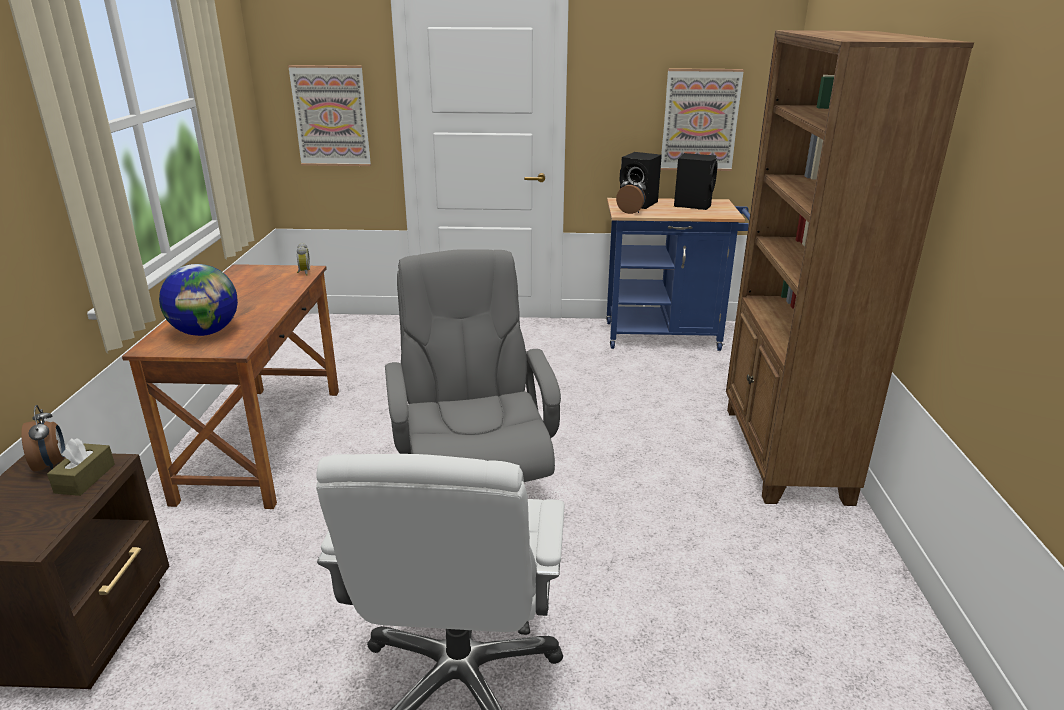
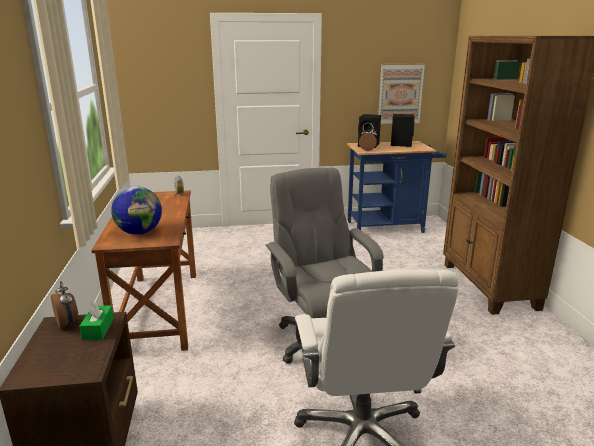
camera: 10 degrees left, 5 degrees down
(85, 478) = (98, 329): brown tissue box -> green tissue box
(331, 116) = (169, 97): picture -> none

